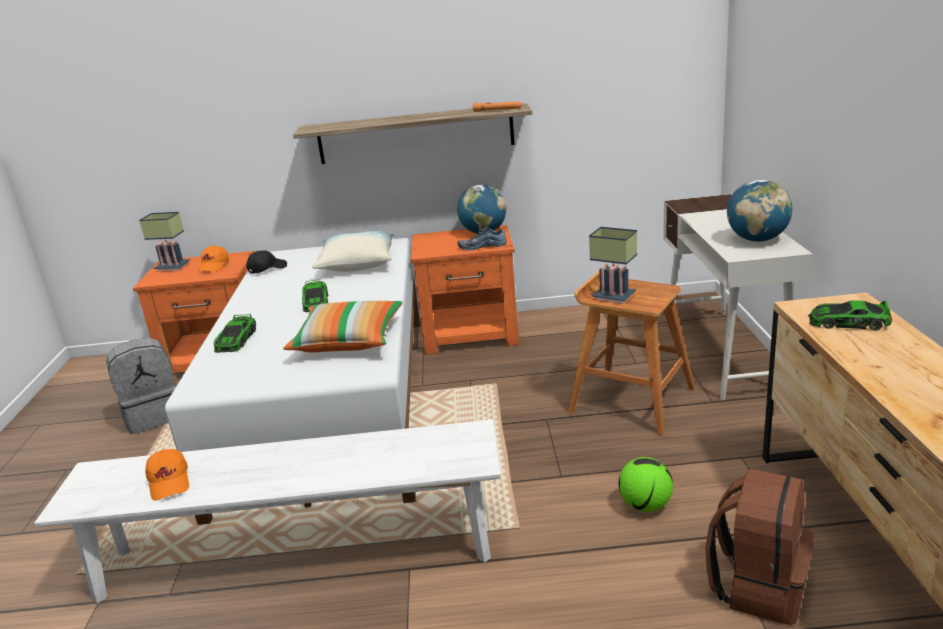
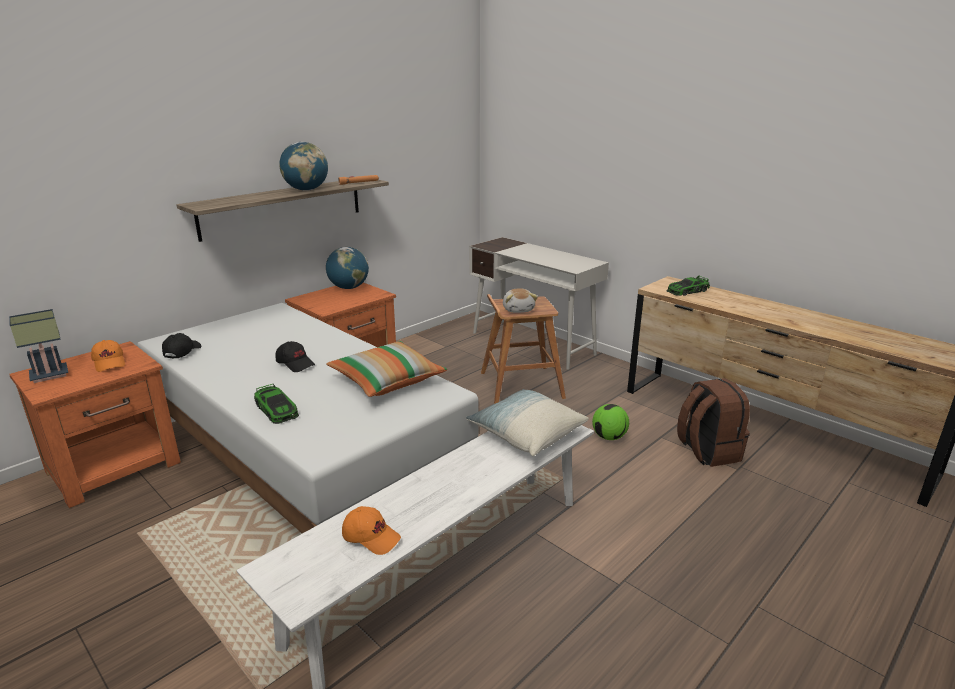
camera: 45 degrees left, 0 degrees up
(154, 416) = (113, 539): grey backpack -> none
(316, 301) = (295, 364): toy car -> black cap
(357, 264) = (275, 329): pillow -> pillow (526, 434)
(482, 246) = (366, 296): shoe -> none
(616, 296) = (518, 309): table lamp -> plush toy
(757, 240) = (568, 259): globe -> globe (306, 190)

